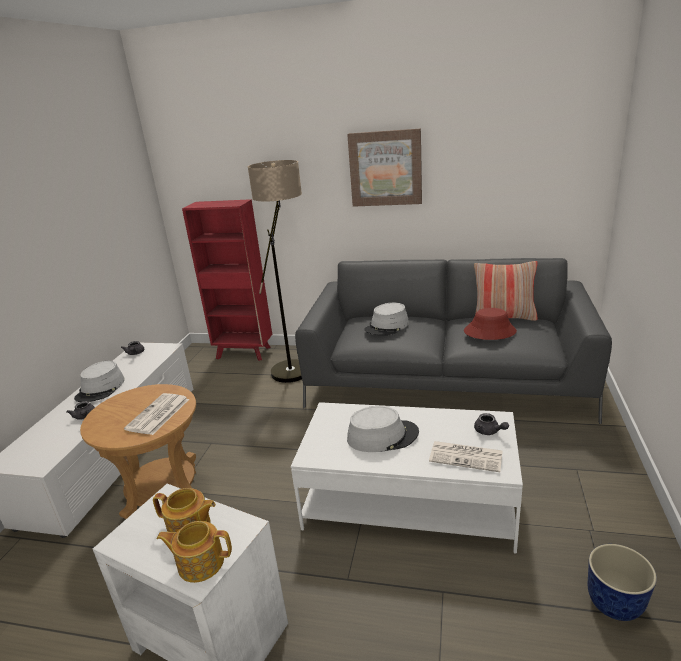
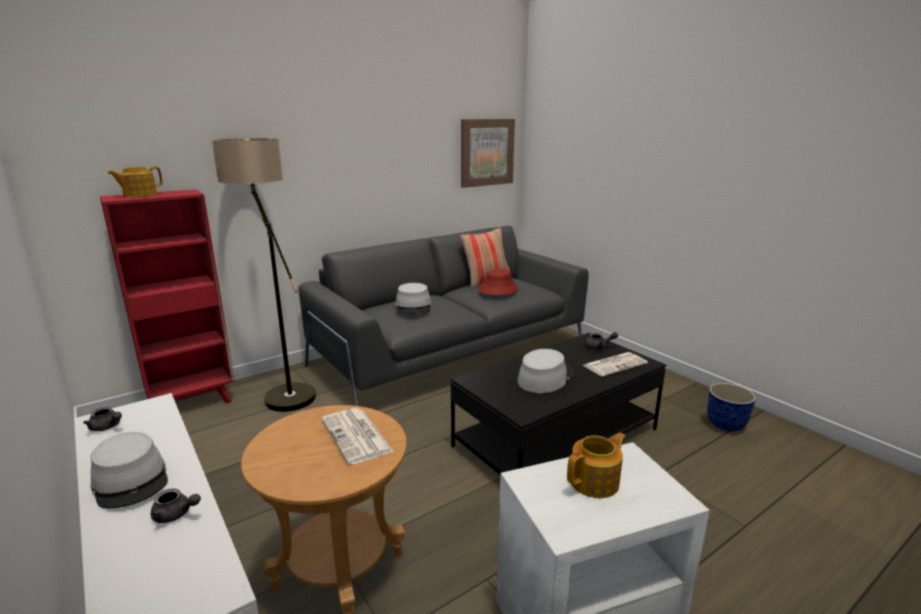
camera: 50 degrees left, 5 degrees down
(200, 562) = (654, 493): teapot -> teapot (139, 195)
(385, 168) = (354, 151): picture -> picture (486, 152)
(409, 501) = (556, 437): white coffee table -> black coffee table

